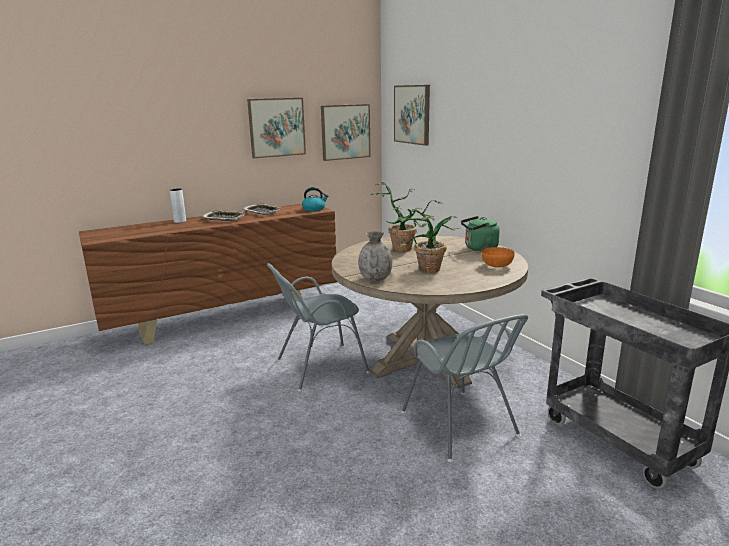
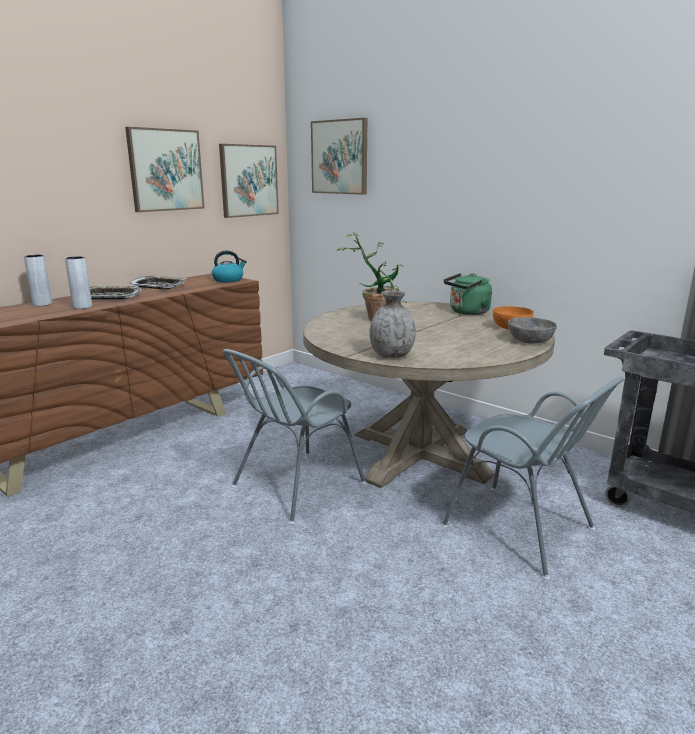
camera: 20 degrees left, 0 degrees up
(200, 225) = (82, 307): none -> grey vase
(424, 270) = (437, 340): potted plant -> none
(496, 278) = (530, 341): none -> grey bowl

